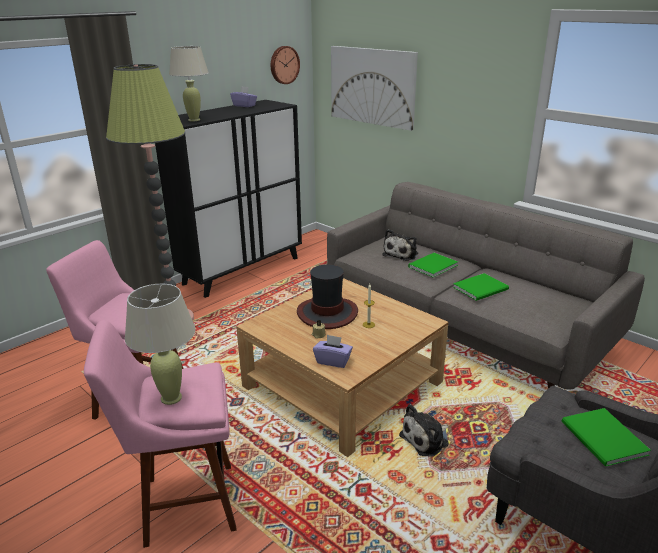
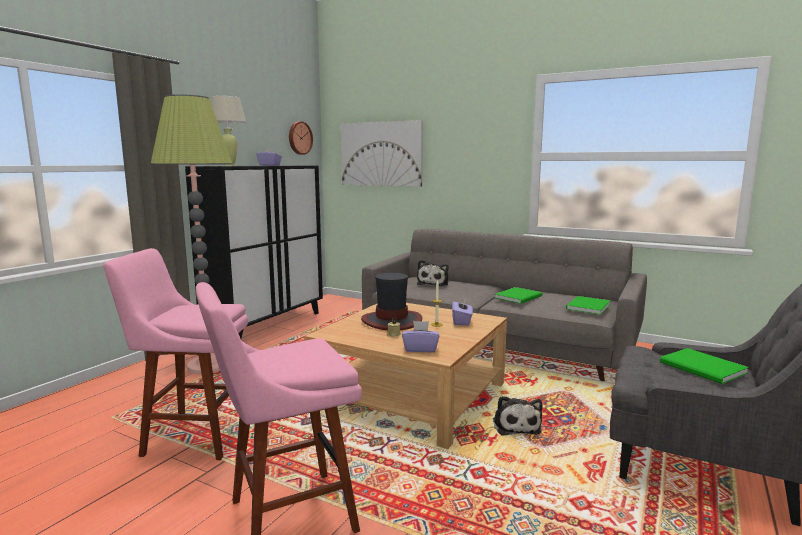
camera: 15 degrees left, 15 degrees down
(171, 398) = (290, 361): beige table lamp -> none
(397, 323) = (462, 321): none -> purple tissue box
(426, 439) = (515, 425): plush toy -> plush toy turned 45 degrees counterclockwise
(431, 266) = (465, 288): green book -> green book (586, 307)

